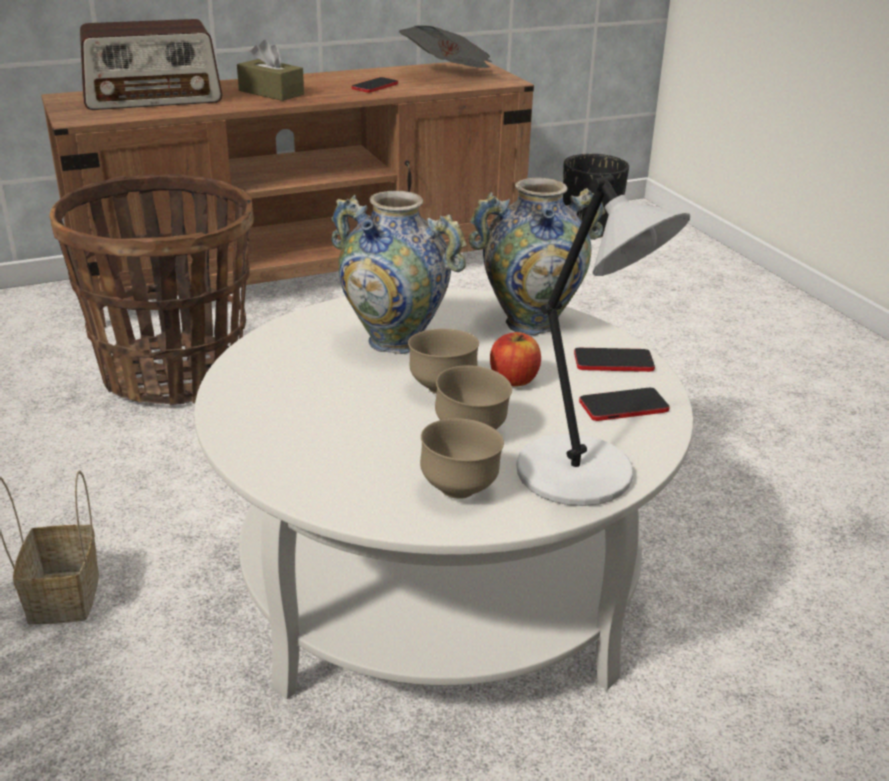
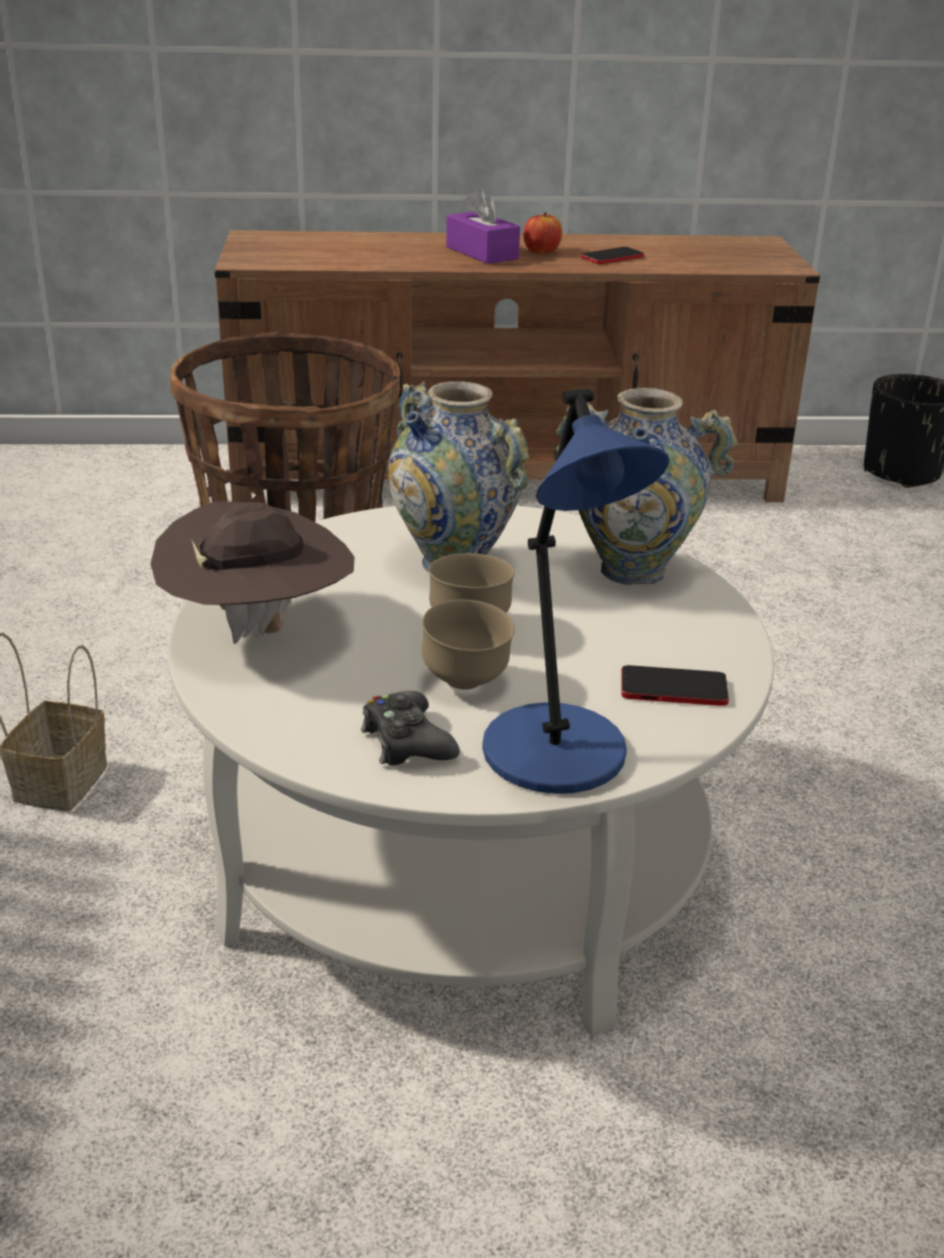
camera: 20 degrees right, 0 degrees up
(153, 97) = (345, 245): radio -> none
(271, 92) = (482, 253): brown tissue box -> purple tissue box
(275, 424) = (258, 629): none -> brown hat
(449, 75) = (718, 252): newspaper -> none
(460, 489) = (407, 742): brown bowl -> black game controller
(514, 379) = (561, 632): apple -> apple (541, 251)
(580, 475) = (558, 756): grey table lamp -> blue table lamp
(613, 362) = (701, 633): phone -> none

